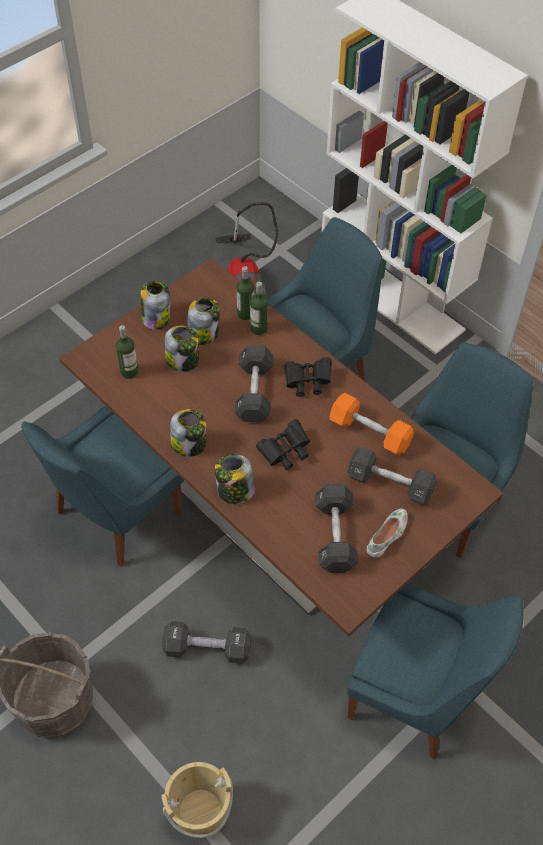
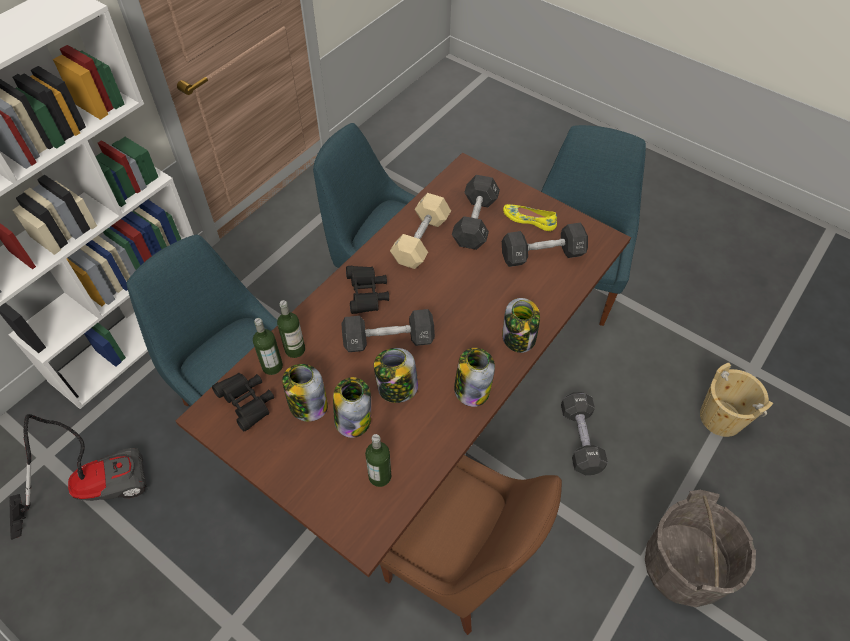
camera: 100 degrees left, 0 degrees up
(115, 515) = (459, 563): blue chair -> brown chair
(156, 318) = (286, 464): jar -> jar (396, 388)
(285, 452) = (460, 303): black binoculars -> black binoculars (248, 404)
(370, 433) = (421, 240): orange dumbbell -> beige dumbbell
(387, 535) = (529, 219): white shoe -> yellow shoe

